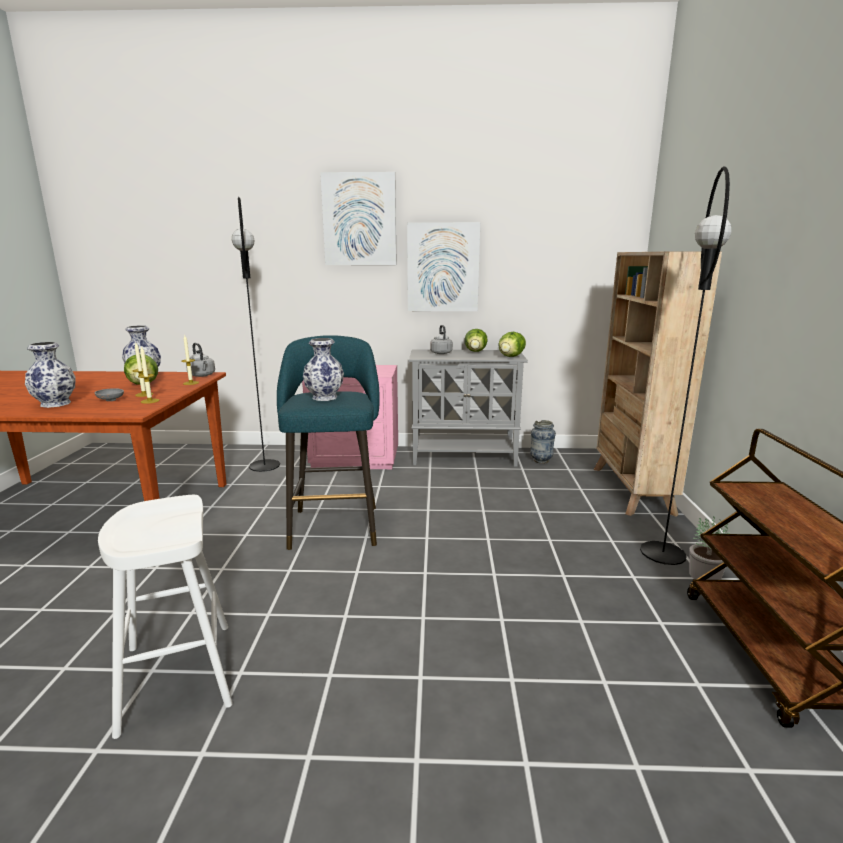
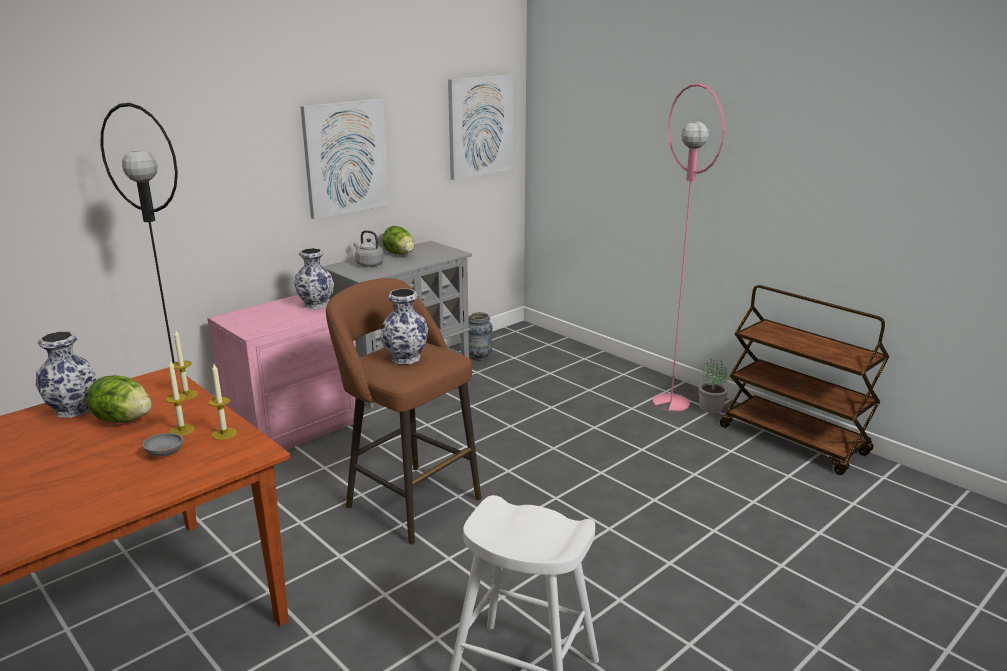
camera: 45 degrees left, 5 degrees up
(54, 404) = (101, 489): vase -> vase (315, 305)
(202, 375) = (161, 380): grey kettle -> none
(335, 524) = (408, 500): turquoise stool -> brown stool
(359, 220) = (240, 107): picture -> picture (480, 126)
(510, 356) = (448, 253): lettuce -> none
(631, 490) = (585, 359): beige bookcase -> none
(662, 552) = (670, 402): black floor lamp -> pink floor lamp

